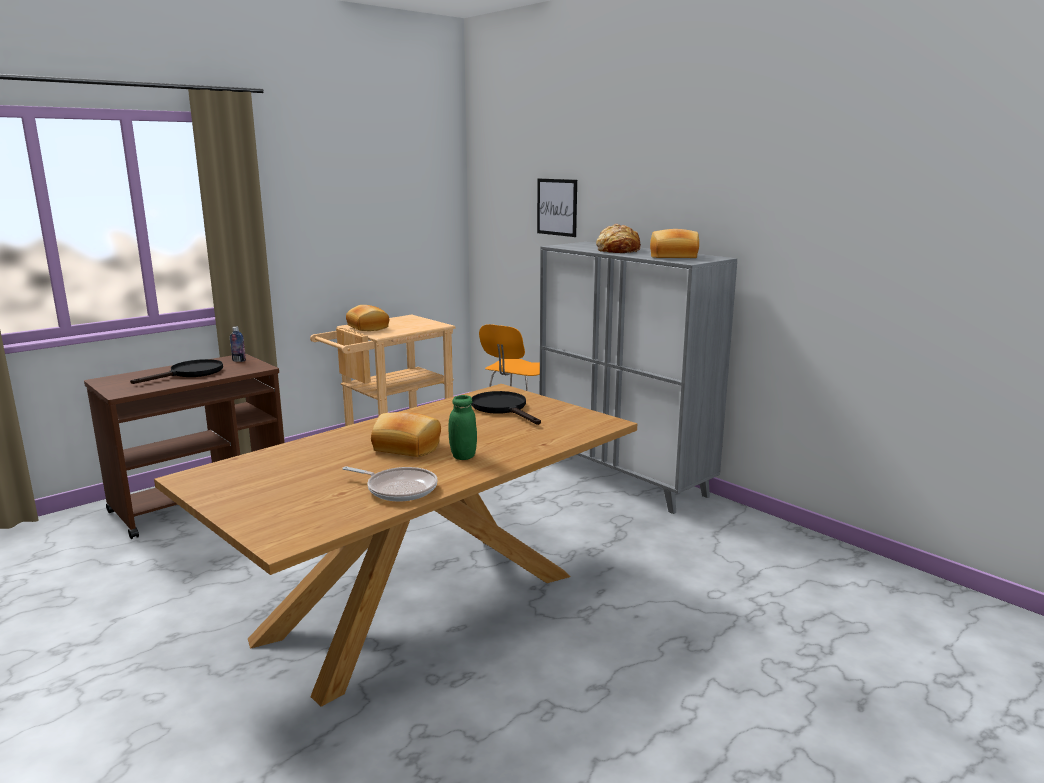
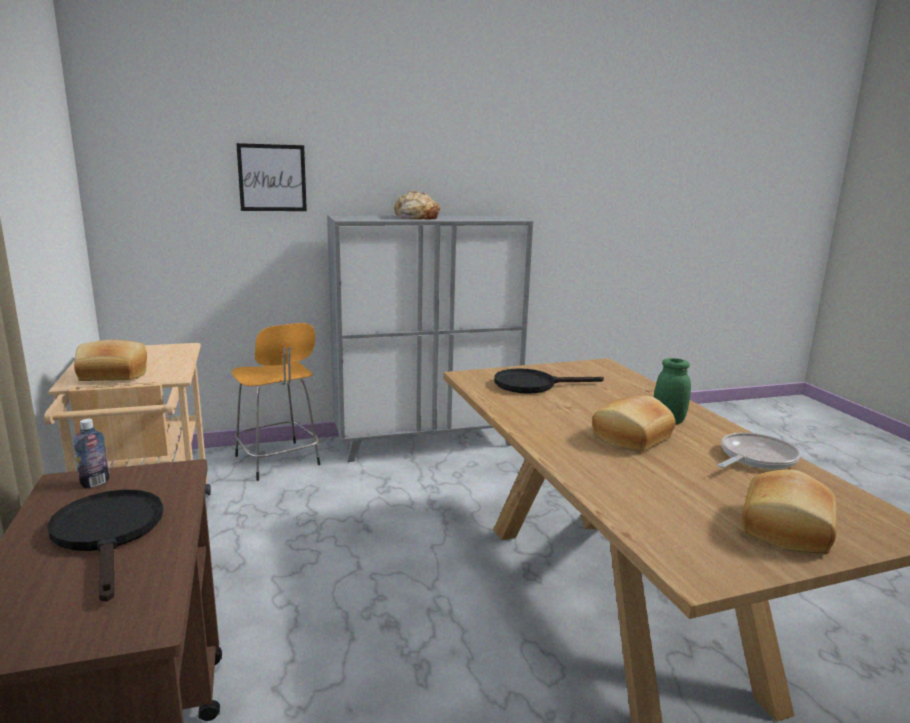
camera: 65 degrees left, 0 degrees up
(674, 257) = (483, 218): bread -> bread (788, 530)

